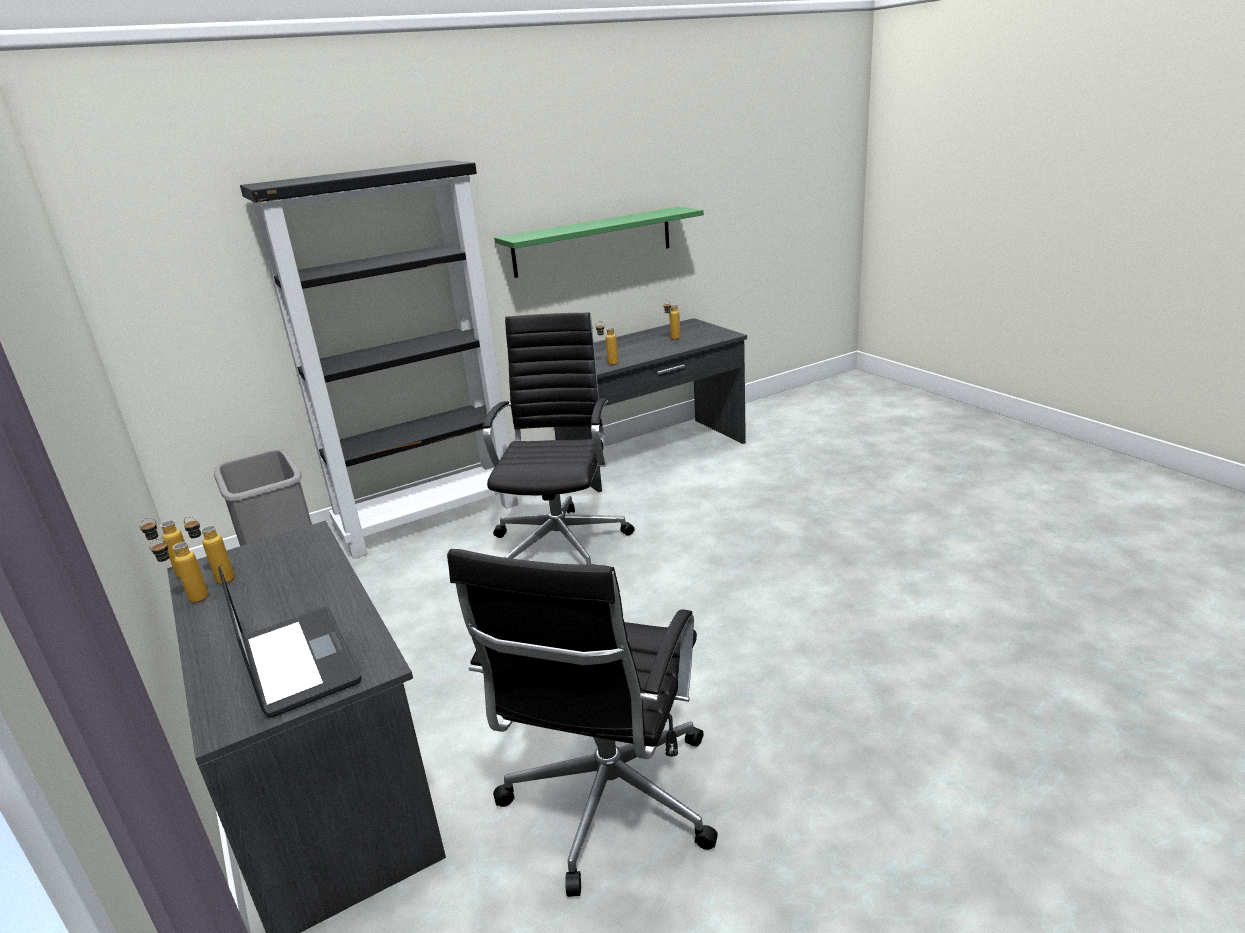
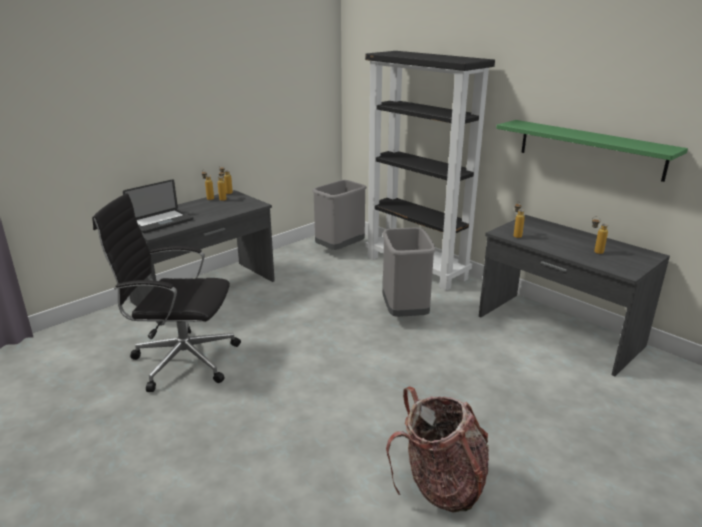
camera: 75 degrees right, 0 degrees up
(562, 542) = (405, 313): black office chair -> grey trash can
(918, 557) = (441, 485): none -> backpack

